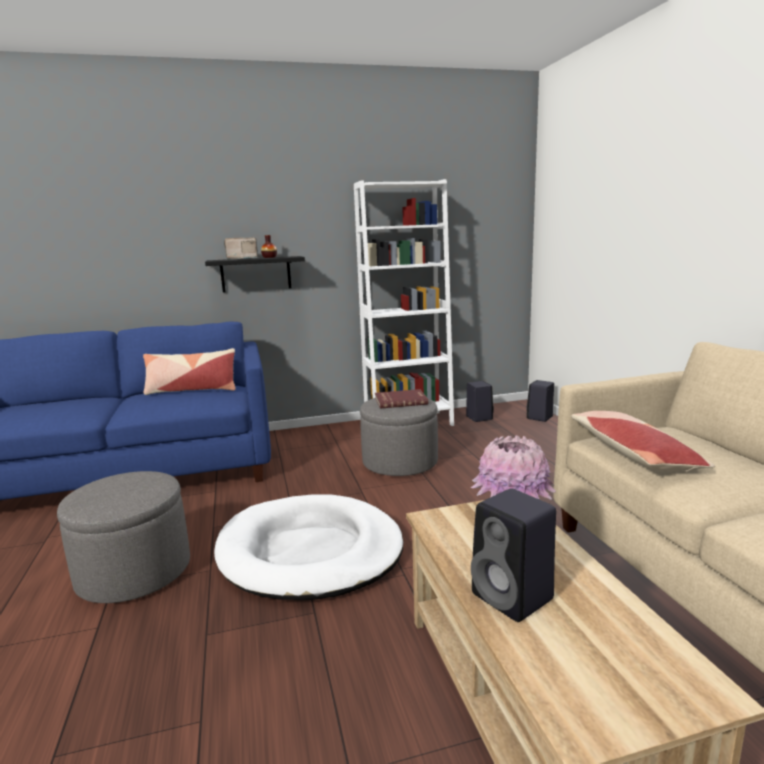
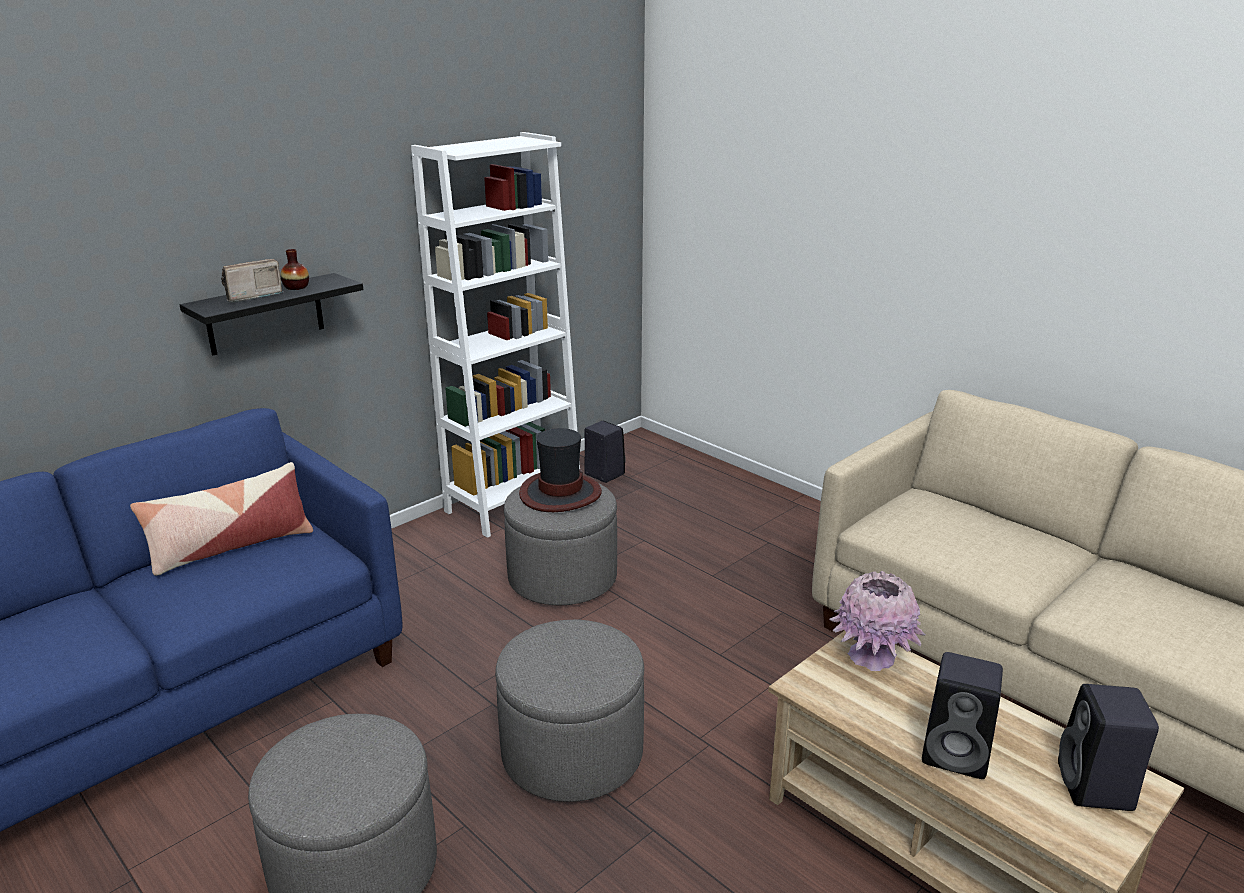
camera: 30 degrees left, 10 degrees up
(310, 552) = (572, 752): white dog bed -> grey ottoman
(400, 401) = (560, 494): red book -> hat
(539, 418) = (681, 459): black speaker -> black speaker (1096, 788)
(632, 454) = (923, 542): pillow -> none

